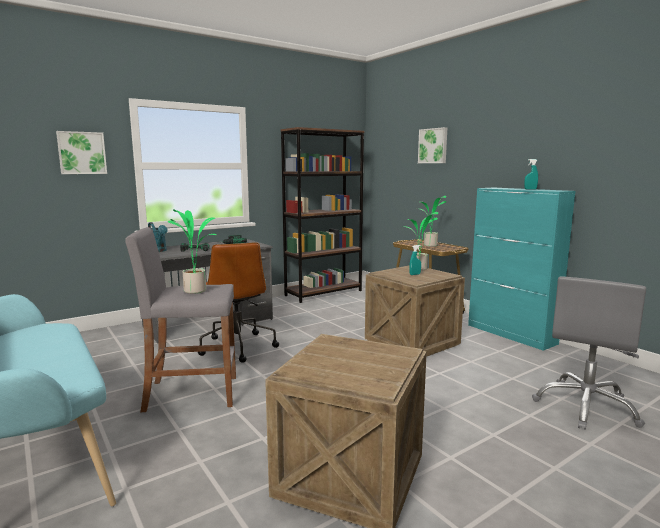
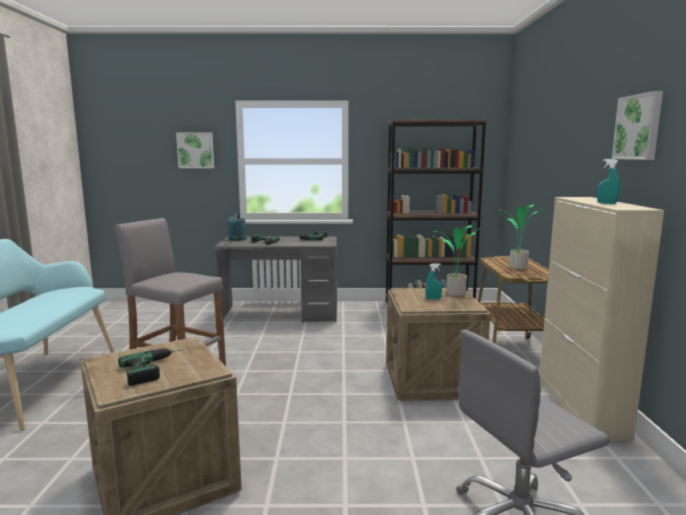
camera: 35 degrees right, 0 degrees up
(195, 290) = (173, 278): potted plant -> none
(237, 346) = (268, 340): brown office chair -> none
(360, 362) = (156, 368): none -> power drill
(433, 146) = (553, 137): picture -> picture (639, 127)
(511, 334) = (580, 407): turquoise cabinet -> beige cabinet

